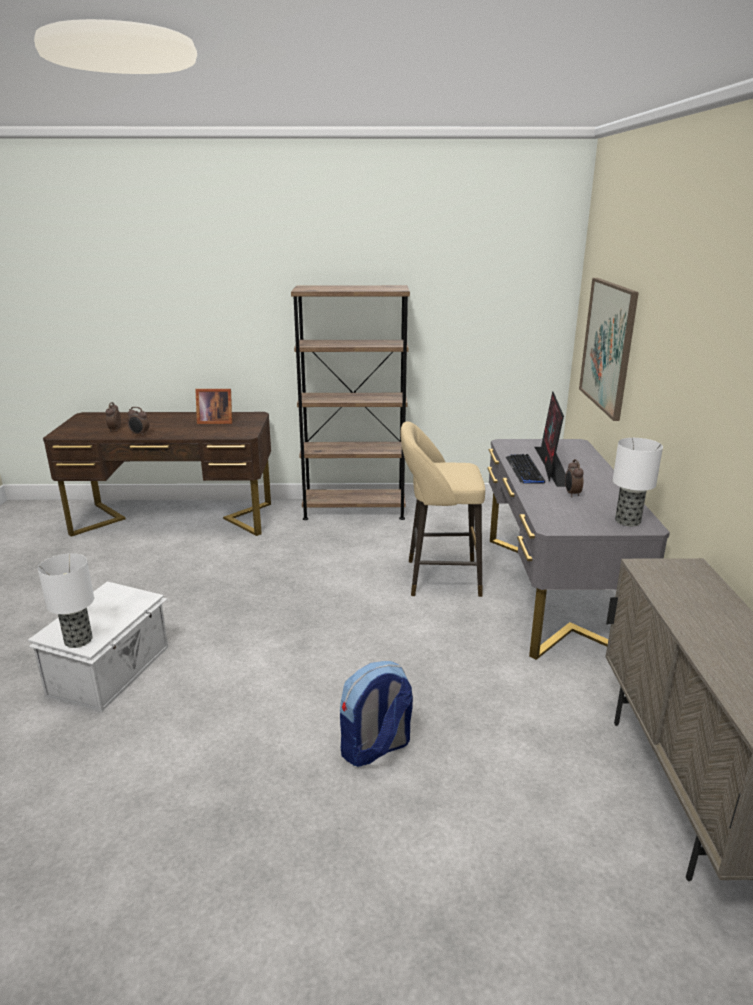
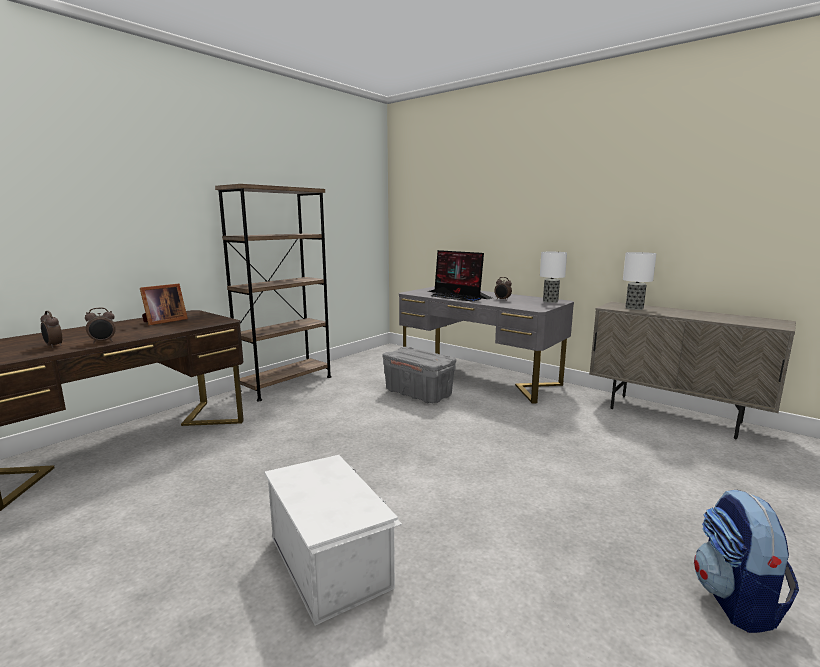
camera: 50 degrees left, 10 degrees down
(79, 640) = (358, 514): table lamp -> table lamp (634, 308)
(375, 749) = (577, 475): backpack -> backpack (735, 601)
(438, 578) = (417, 393): beige stool -> grey storage box
(608, 346) = (446, 223): picture -> none

